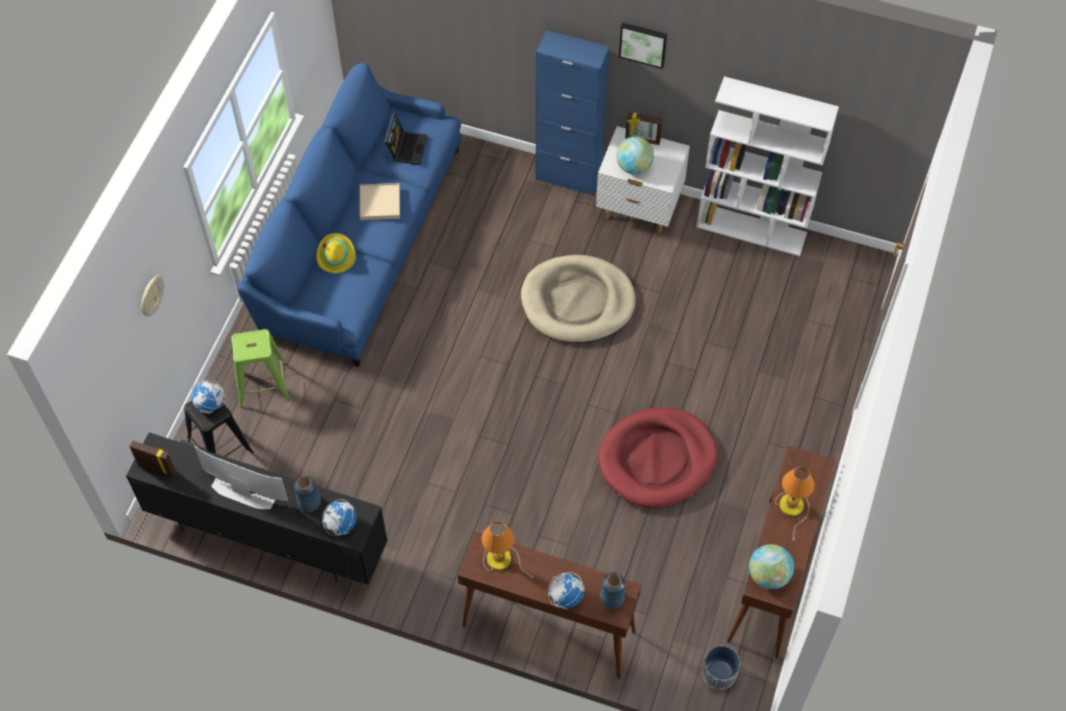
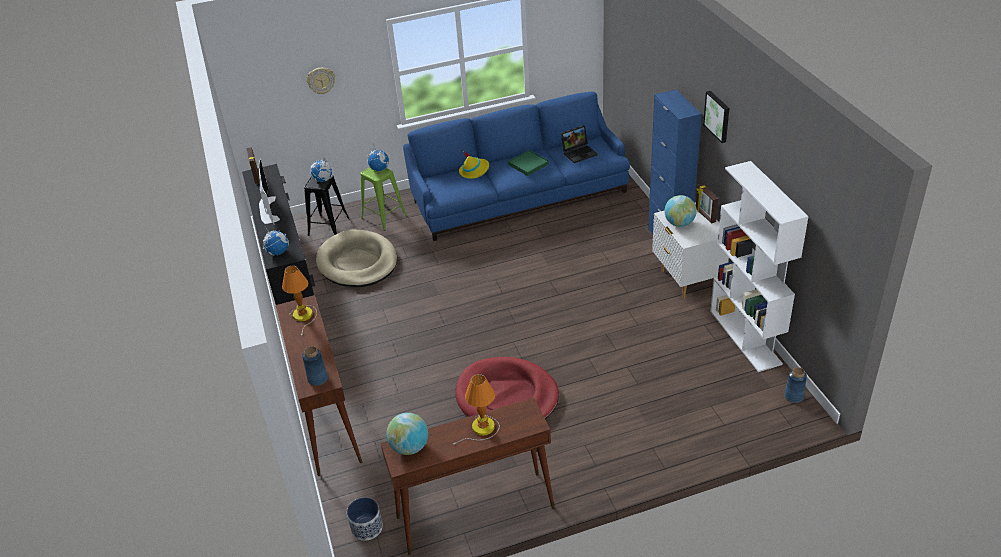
camera: 55 degrees right, 20 degrees down
(309, 501) = (283, 233): blue vase -> blue vase (794, 396)
(380, 203) = (528, 164): beige tray -> green tray
(566, 597) = (300, 358): globe -> globe (379, 169)
(578, 302) = (583, 294): beige dog bed -> beige dog bed (357, 262)

